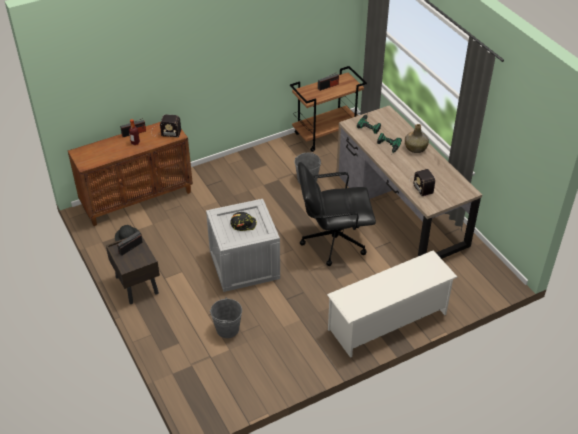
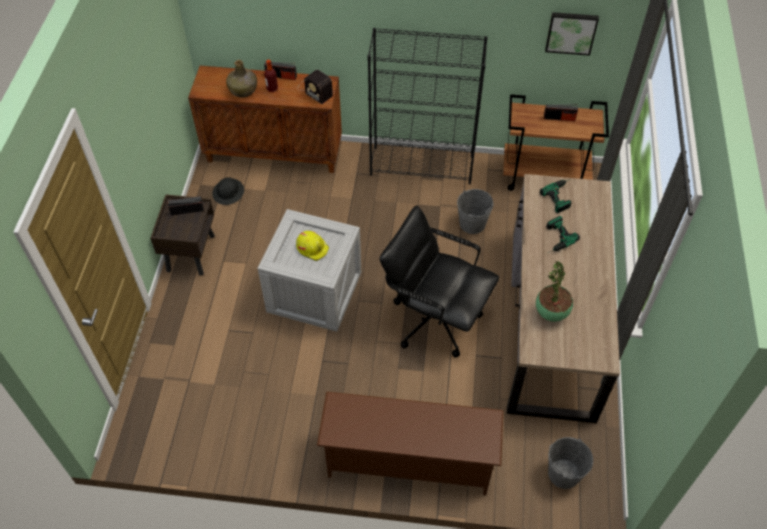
camera: 35 degrees right, 10 degrees up
(227, 329) = (233, 359): grey bucket -> grey bucket (563, 473)
(243, 224) = (312, 248): black hard hat -> yellow hard hat
(245, 162) = (422, 165): none -> black bookcase
(319, 25) = (571, 32): none -> picture
(388, 322) = (409, 460): white shoe rack -> brown shoe rack
(415, 148) = (590, 259): green bottle -> green bottle (243, 90)
(421, 184) = (551, 314): radio -> potted plant

